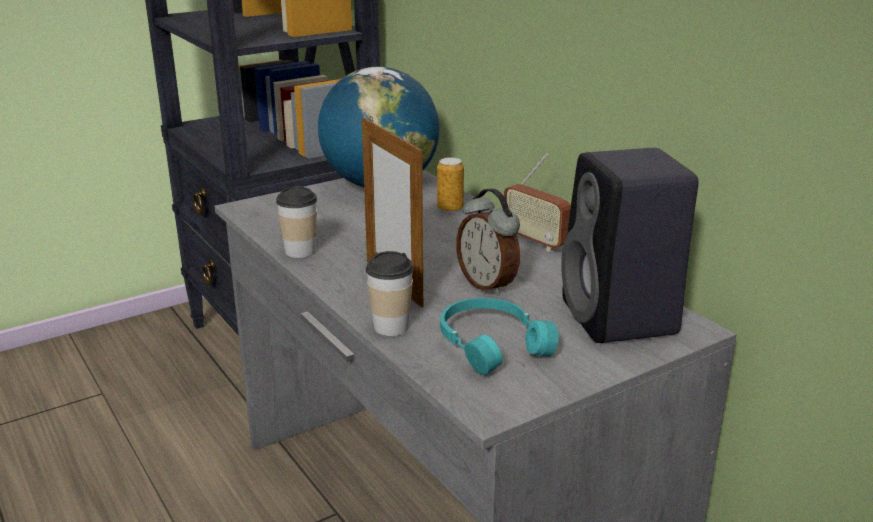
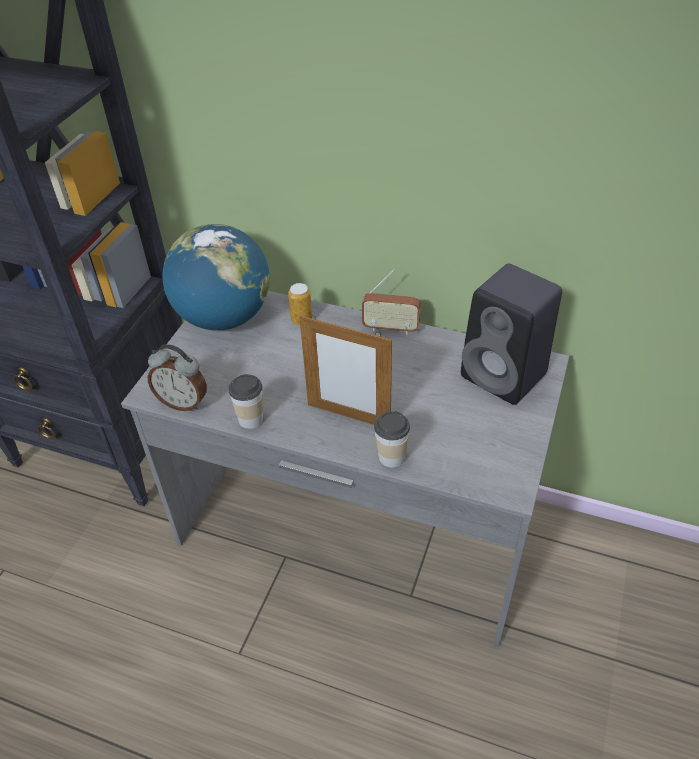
camera: 35 degrees left, 20 degrees up
(488, 285) = (406, 386): alarm clock -> alarm clock (183, 402)
(492, 344) = (462, 438): turquoise headphones -> none

